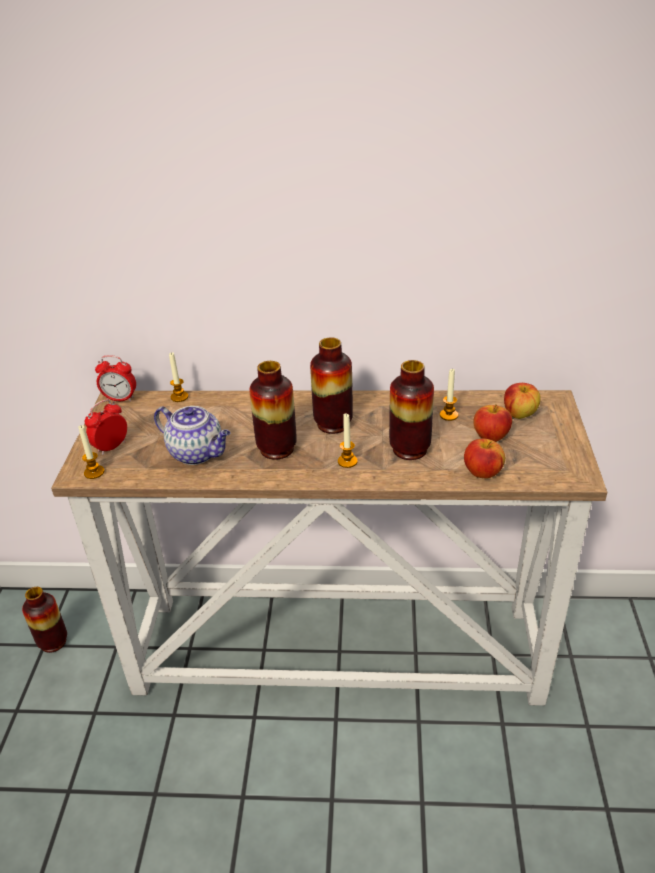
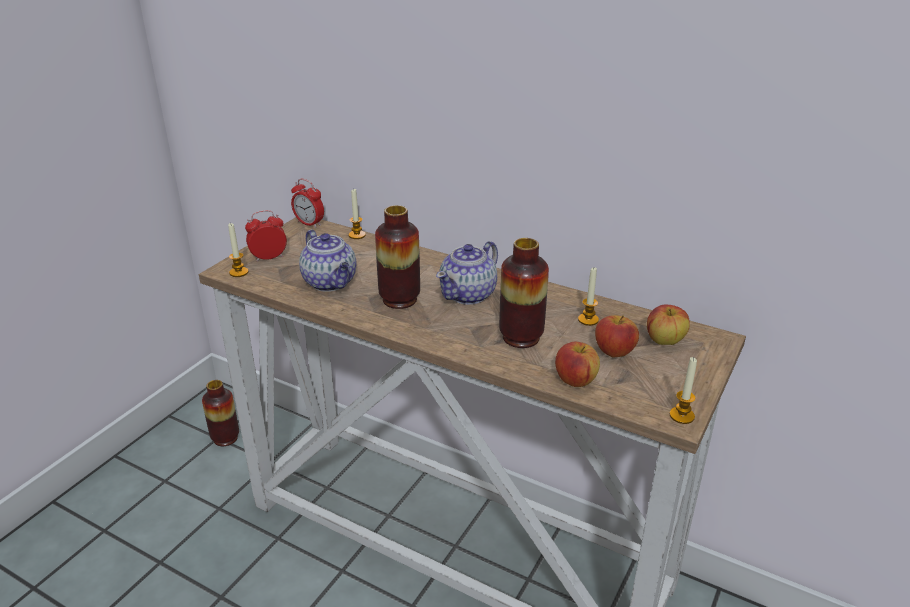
camera: 25 degrees right, 5 degrees down
(333, 424) = (469, 294): vase -> teapot
(347, 461) = (452, 329): candle -> candle (681, 416)

